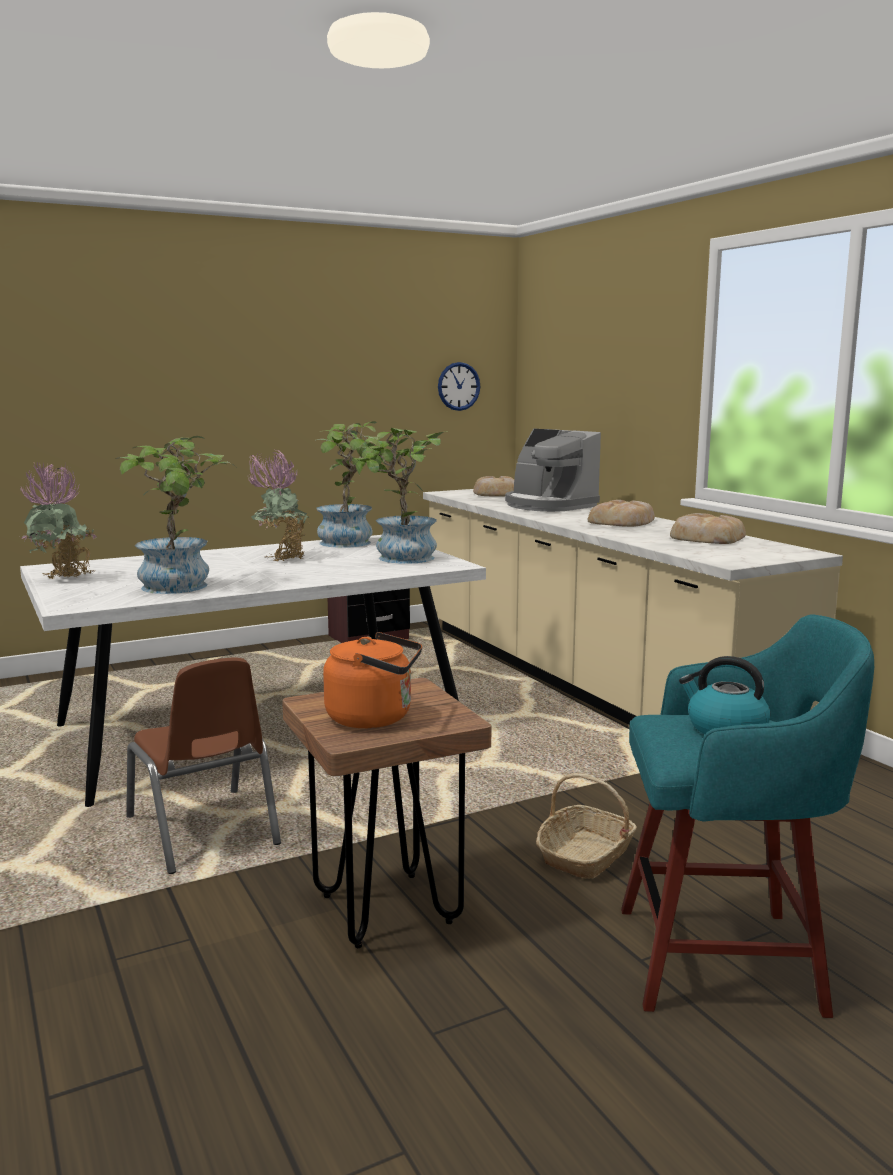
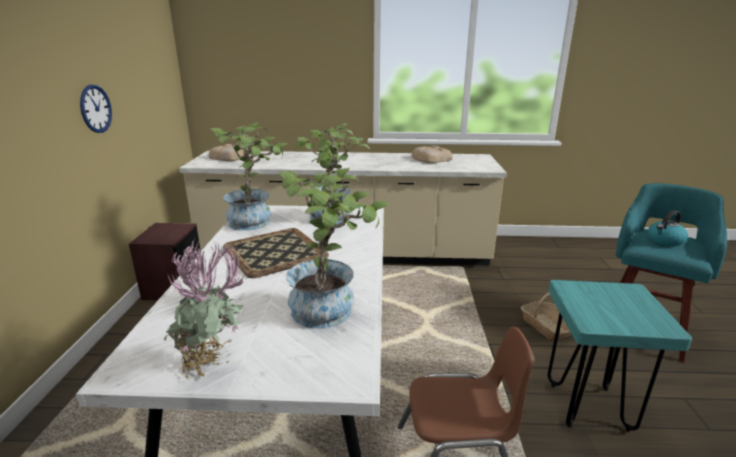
camera: 60 degrees left, 10 degrees up
(281, 559) = (274, 252): potted plant -> tray
(375, 718) = (628, 311): orange kettle -> none
(386, 909) = (587, 406): brown stool -> turquoise stool
(458, 386) = (159, 81): wall clock -> wall clock (95, 109)
(548, 505) = (295, 158): coffee machine -> none
(622, 522) = (368, 159): bread -> none

